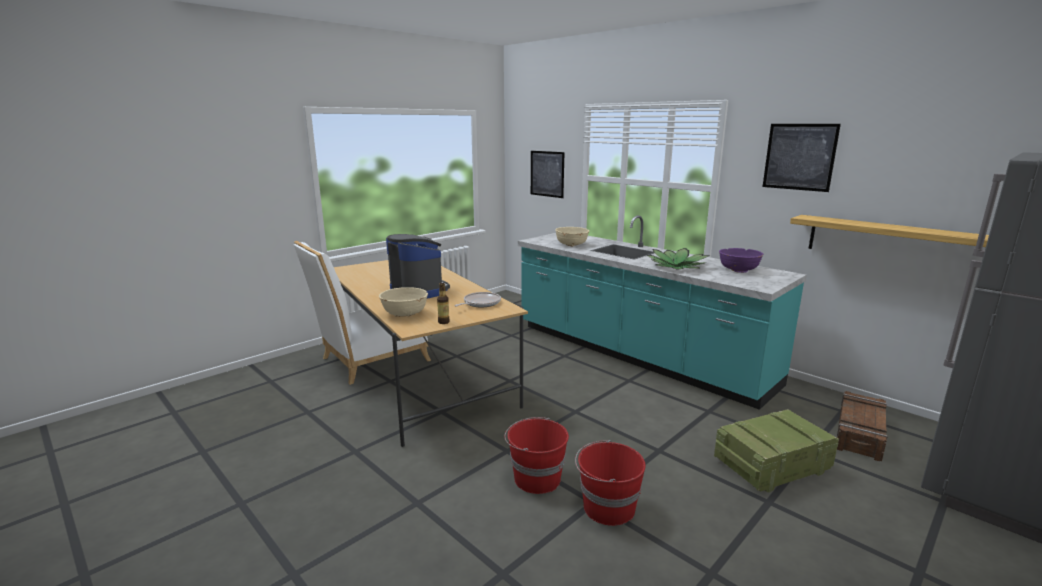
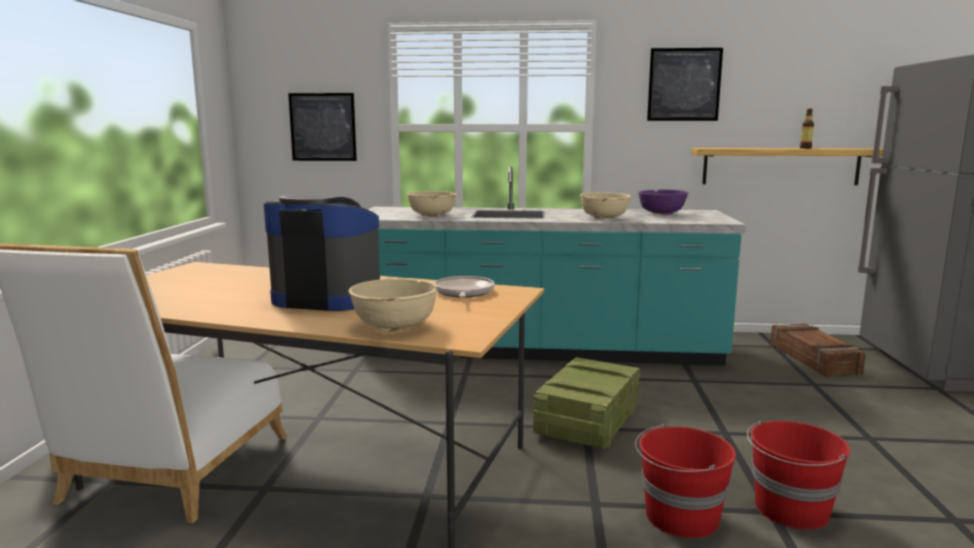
camera: 40 degrees left, 5 degrees down
(443, 322) = (481, 321): bottle -> bottle (805, 148)
(677, 266) = (604, 218): potted plant -> beige bowl
(771, 466) = (817, 408): crate -> crate (587, 423)

